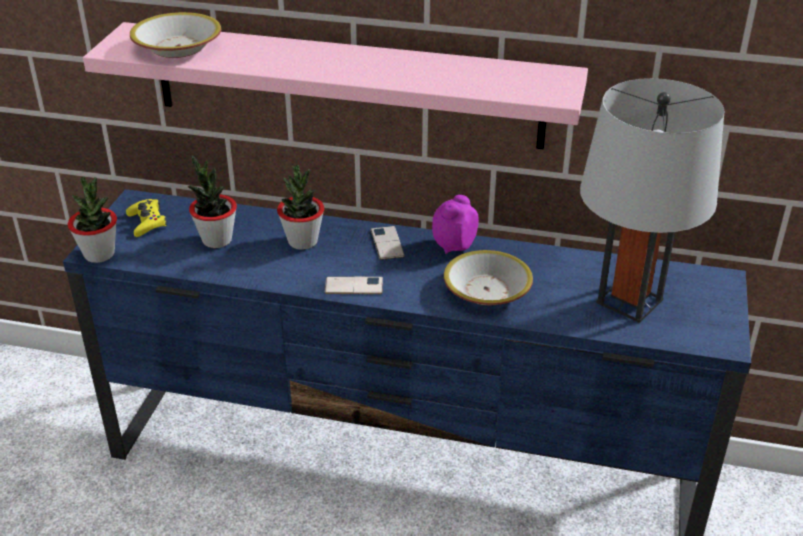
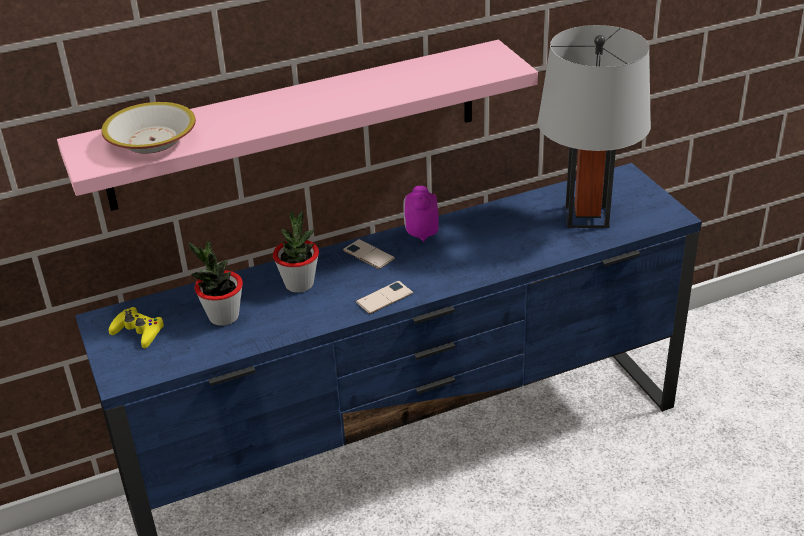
camera: 35 degrees left, 0 degrees up
(99, 254) = (130, 378): potted plant -> none
(486, 290) = (484, 254): bowl -> none

